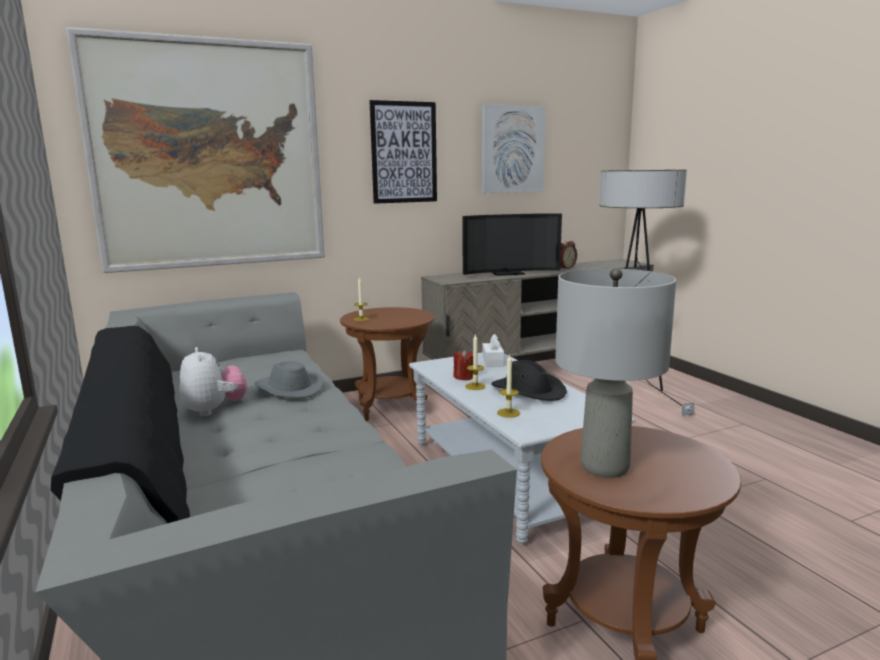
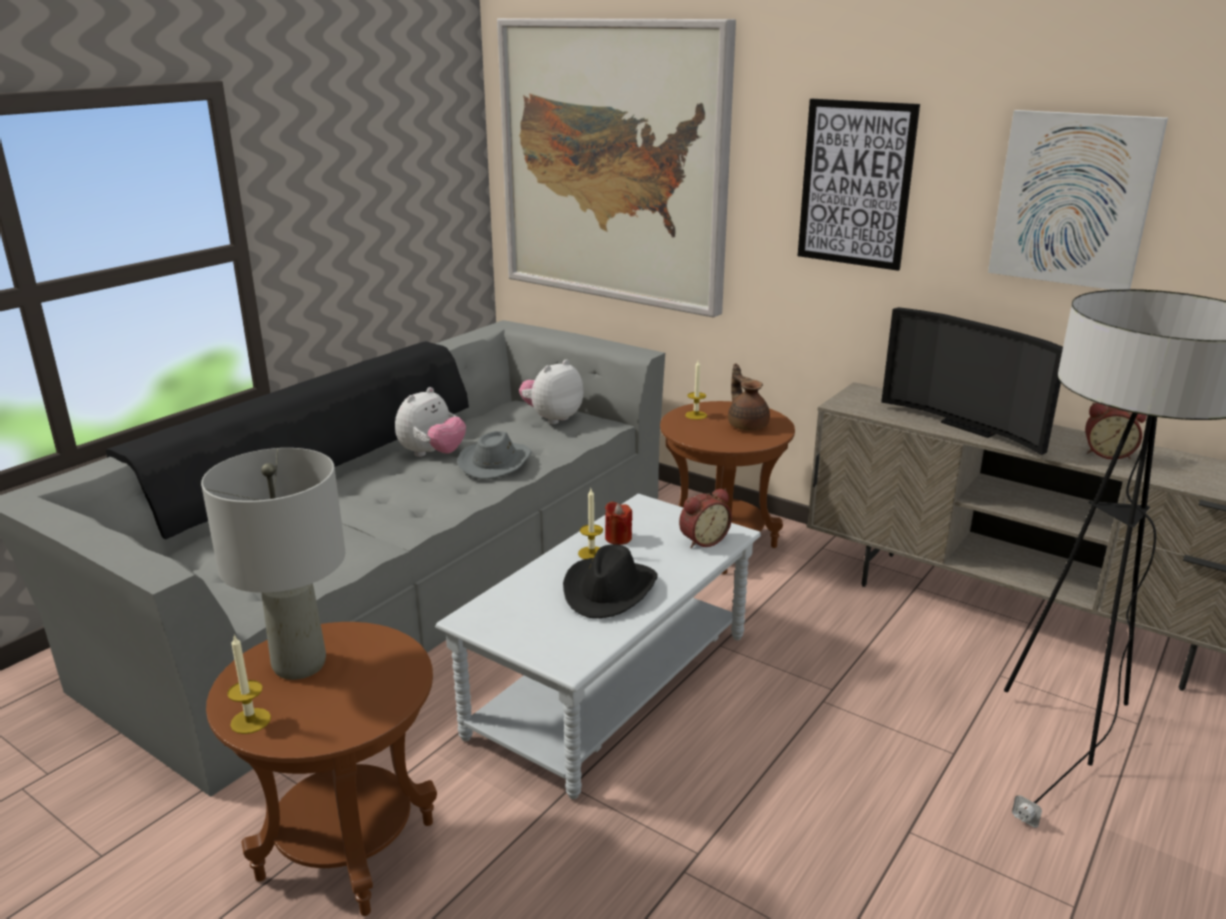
camera: 60 degrees right, 10 degrees up
(243, 363) = (552, 418): none -> plush toy
(395, 314) = (747, 425): none -> brown teapot
(493, 361) = (702, 540): white tissue box -> alarm clock
(508, 413) = (519, 595): candle -> candle (250, 721)

